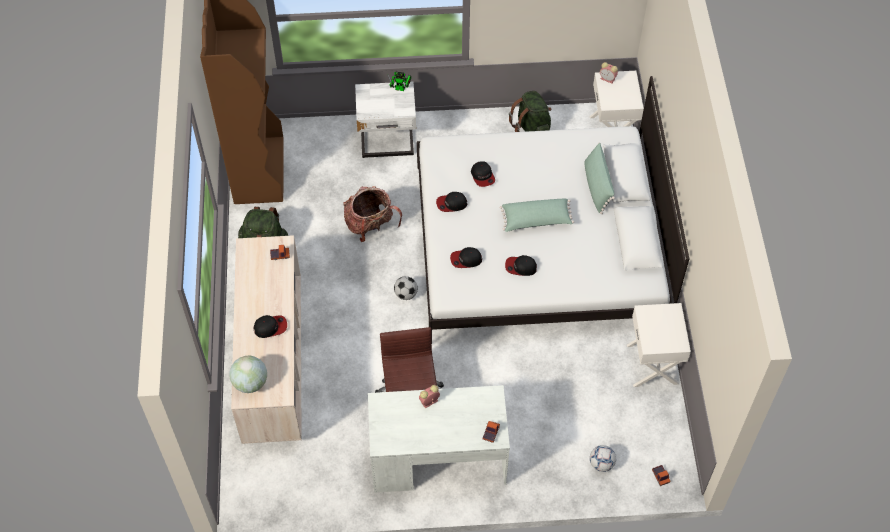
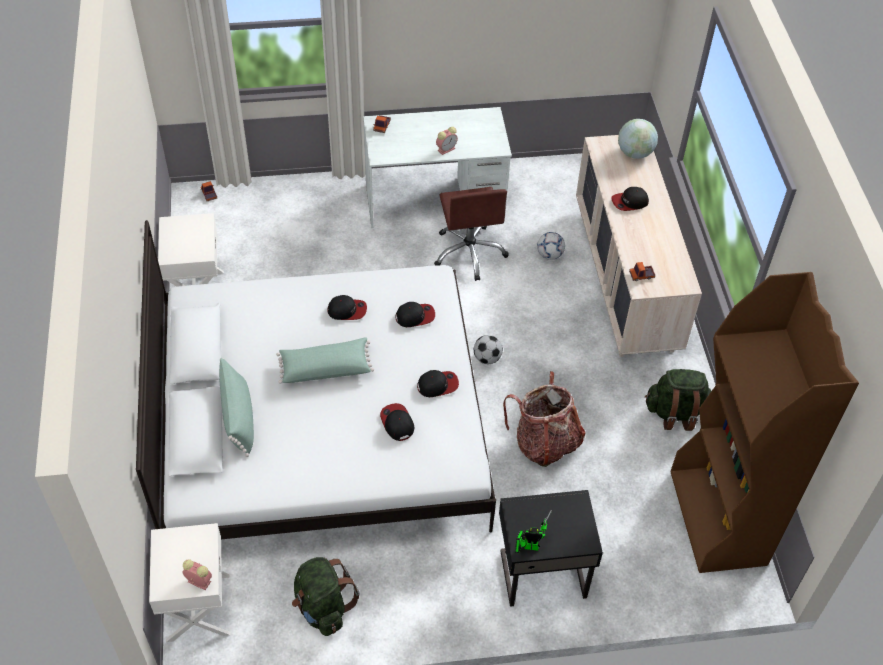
camera: 175 degrees right, 5 degrees down
(387, 142) = (541, 572): white nightstand -> black nightstand
(601, 464) = (268, 203): football -> football (549, 255)

